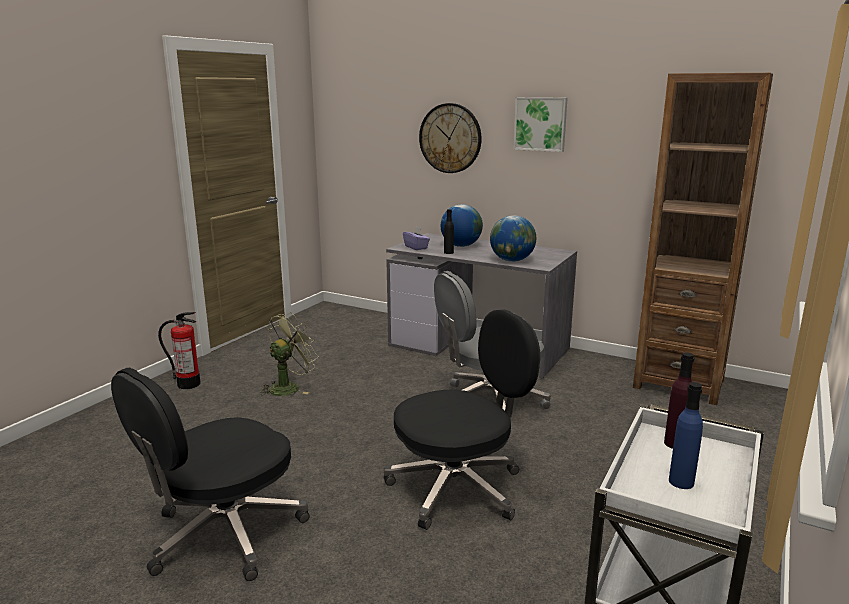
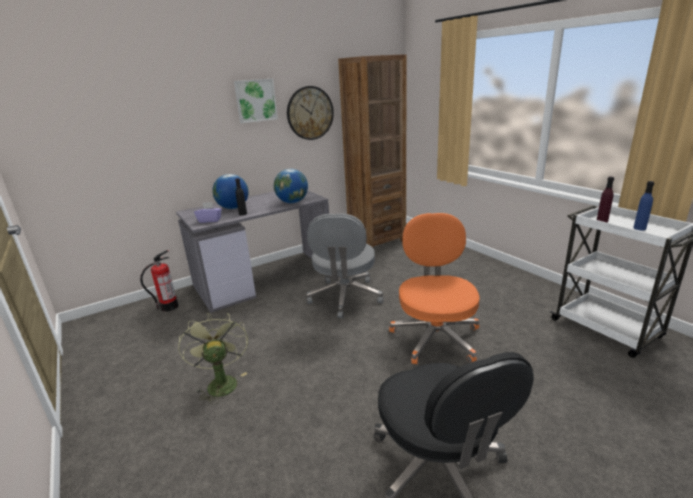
camera: 60 degrees left, 5 degrees up
(188, 384) = (123, 459): fire extinguisher -> fire extinguisher (169, 307)
(450, 138) = (179, 123): wall clock -> wall clock (310, 113)
(458, 488) = (435, 337): black office chair -> orange office chair

